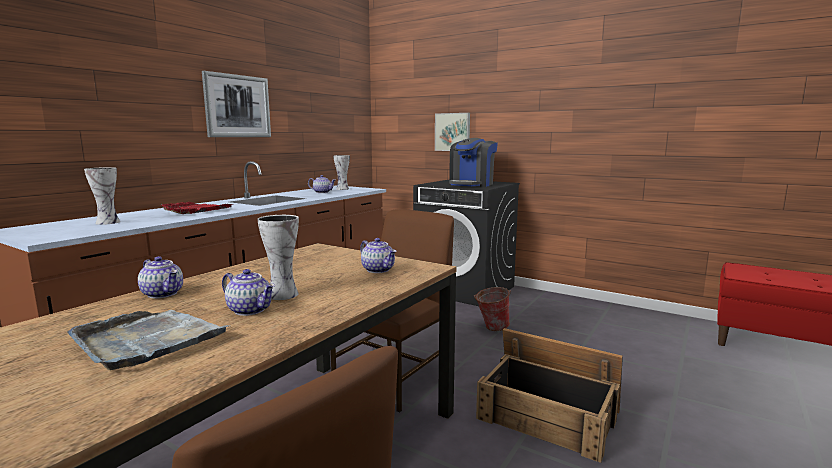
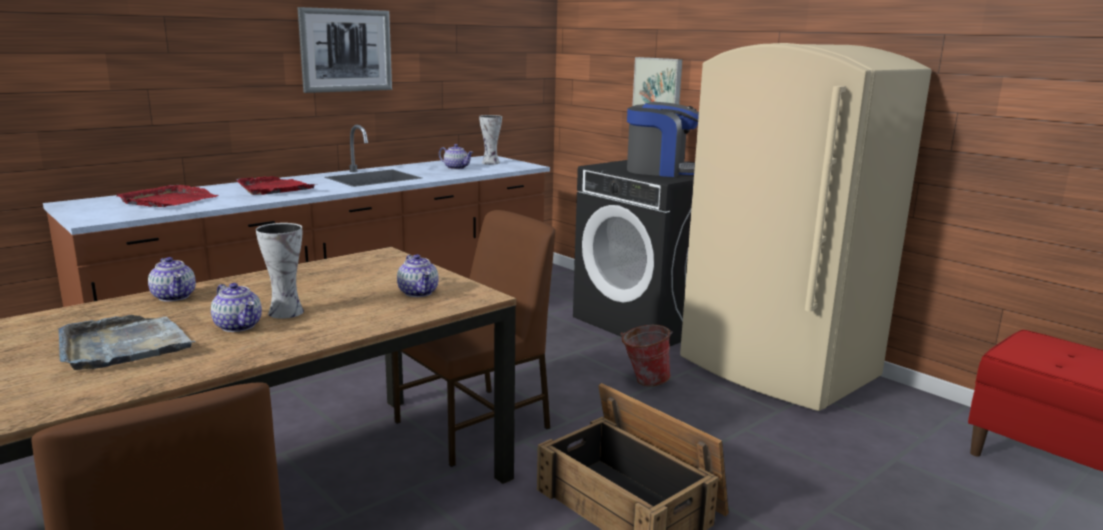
camera: 15 degrees right, 5 degrees up
(108, 222) = (168, 201): vase -> red tray
(471, 184) = (662, 171): coffee machine -> coffee machine turned 120 degrees counterclockwise
(567, 309) = (777, 369): none -> beige fridge

